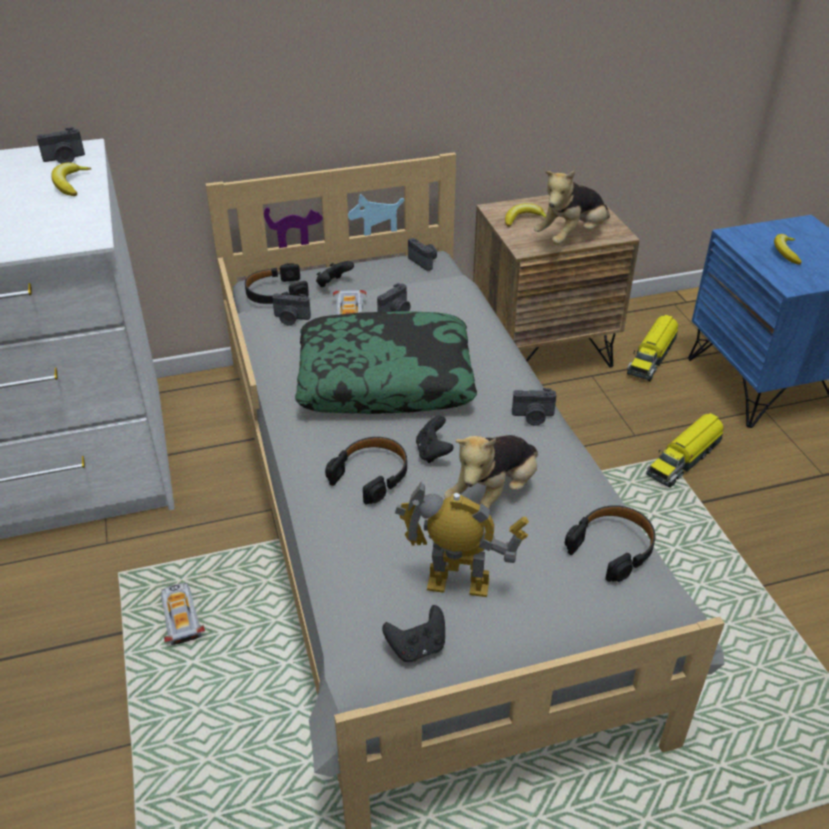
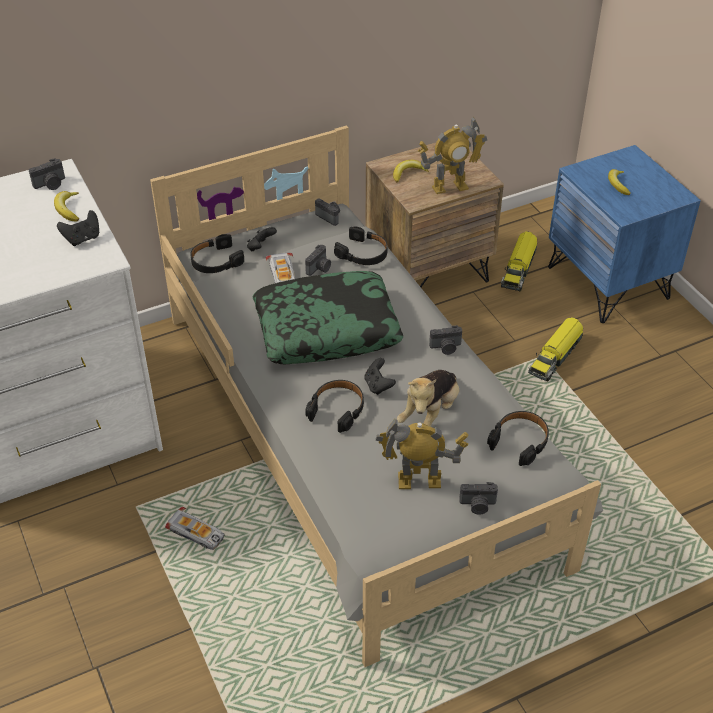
camera: 10 degrees left, 5 degrees up
(181, 617) = (196, 533): toy car -> toy car turned 150 degrees clockwise
(291, 319) = (236, 284): camera -> camera (477, 505)
(417, 647) = (401, 528): black game controller -> black game controller (82, 239)
(453, 302) = (363, 253): none -> black headphones
(572, 237) = (450, 187): plush toy -> toy robot

